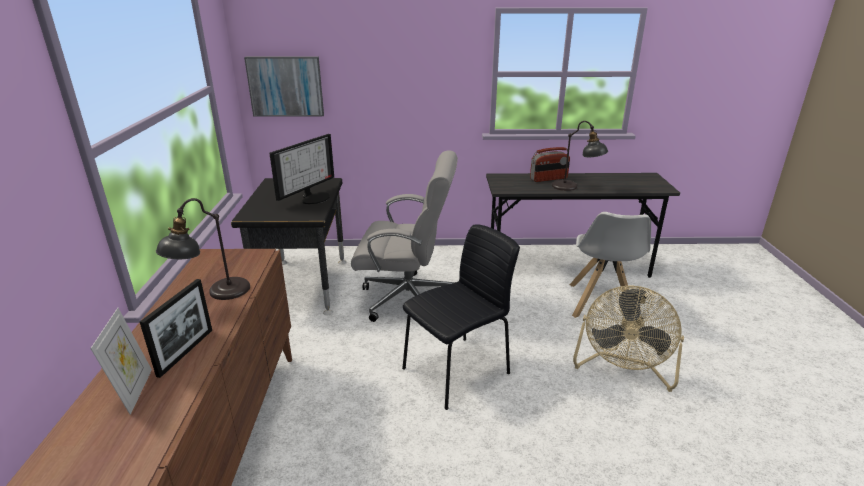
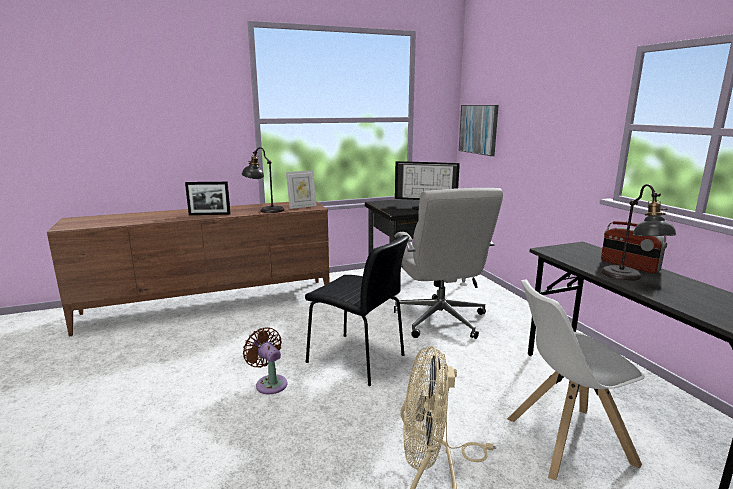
camera: 70 degrees right, 10 degrees down
(134, 391) = (178, 214): picture frame -> picture frame (302, 206)
(477, 446) = (270, 383): none -> brown fan

